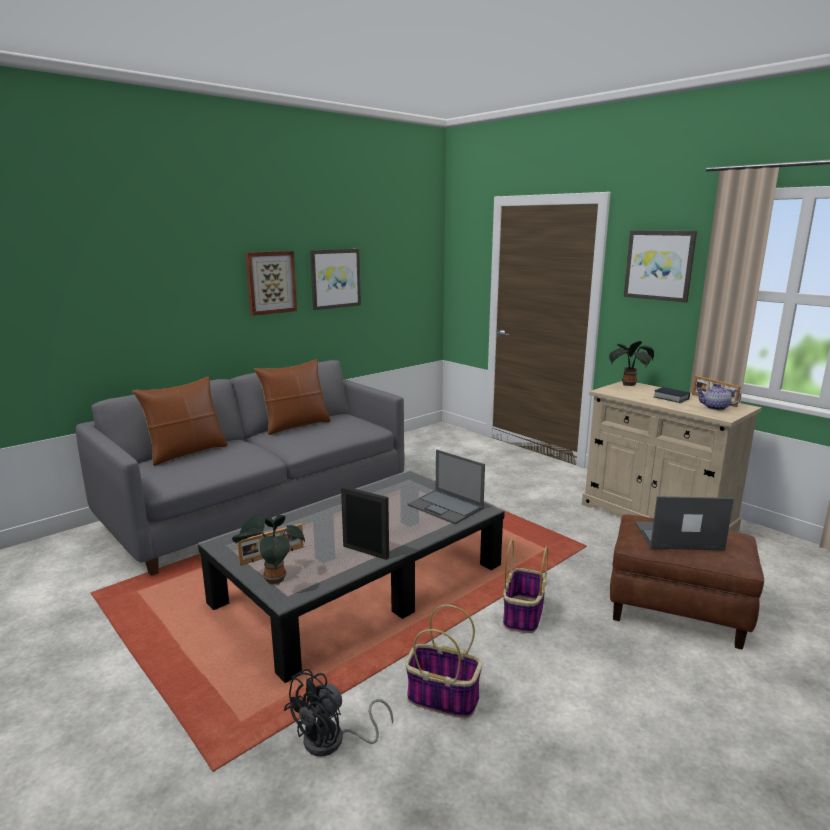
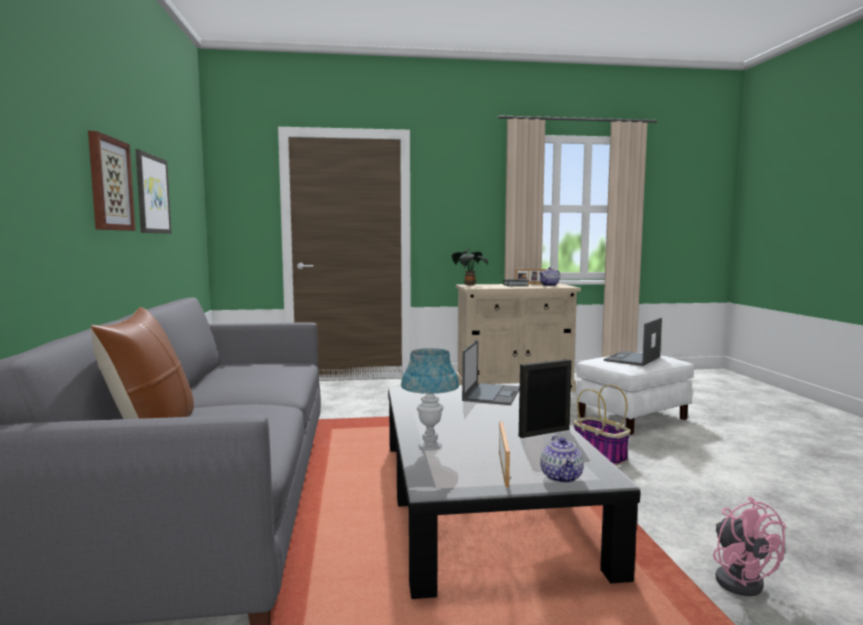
camera: 55 degrees left, 10 degrees down
(272, 579) = (562, 477): potted plant -> teapot
(291, 521) = (430, 446): none -> blue table lamp
(295, 425) = (210, 380): brown pillow -> none
(333, 741) = (739, 579): black fan -> pink fan
(441, 698) = (694, 514): basket -> none
(446, 507) = (491, 394): laptop -> laptop turned 60 degrees counterclockwise
(659, 265) = (461, 190): picture -> none
(675, 609) = (632, 418): brown ottoman -> white ottoman

